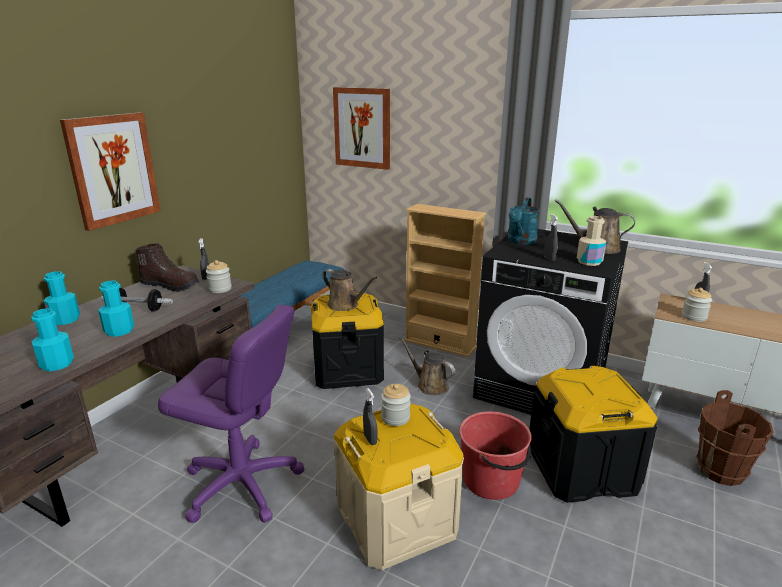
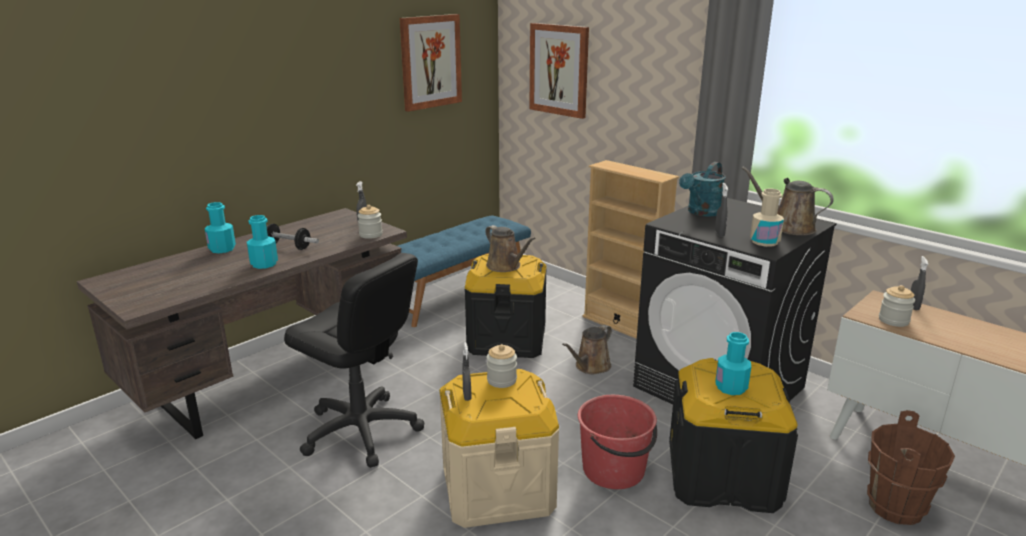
camera: 15 degrees right, 0 degrees up
(57, 364) = (202, 286): turquoise bottle -> turquoise bottle (731, 387)
(113, 169) = (282, 107): picture -> picture (430, 62)
(170, 286) = (326, 227): brown boot -> none
(242, 484) = (361, 431): purple office chair -> black office chair
(430, 385) = (590, 367): brown watering can -> brown watering can turned 105 degrees counterclockwise

